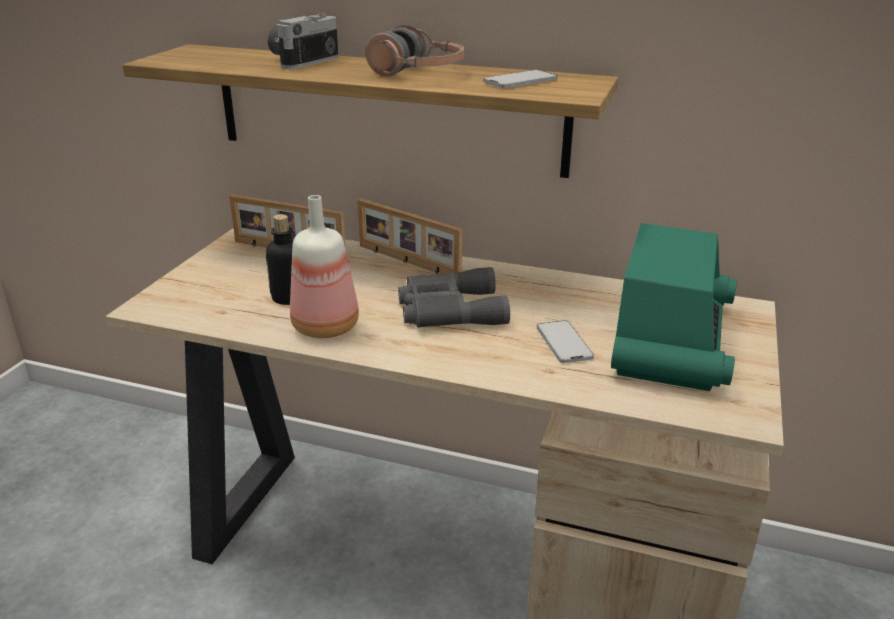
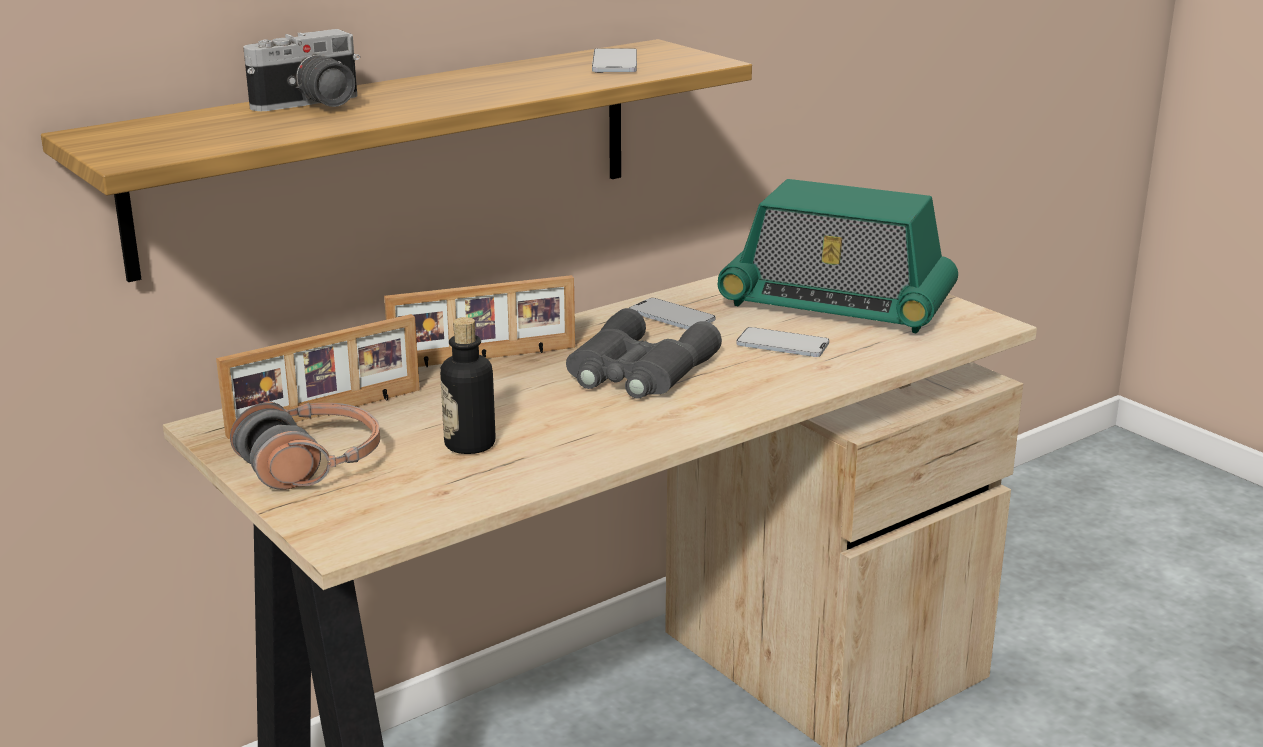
camera: 55 degrees left, 5 degrees down
(301, 60) = (312, 106): camera -> camera turned 105 degrees counterclockwise
(327, 326) = (579, 440): bottle -> none
(417, 73) = (497, 82): headphones -> headphones (311, 464)
(551, 291) = (671, 316): none -> phone
(671, 340) = (836, 304): radio -> radio turned 150 degrees clockwise

